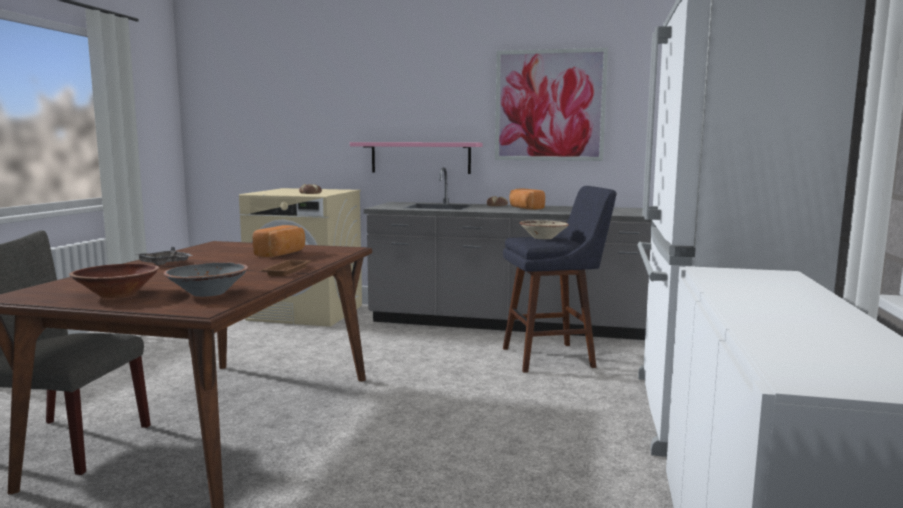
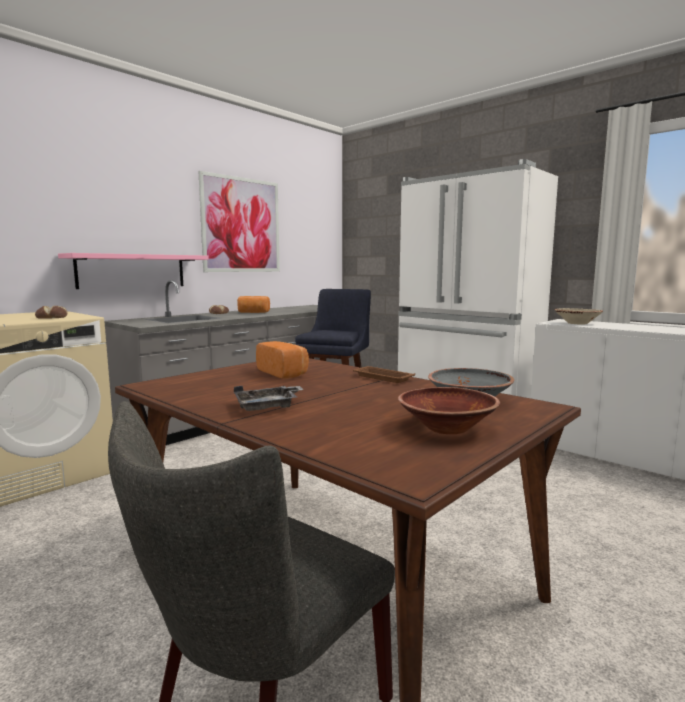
camera: 60 degrees left, 0 degrees up
(543, 238) = (327, 330): beige bowl -> beige bowl (577, 323)

